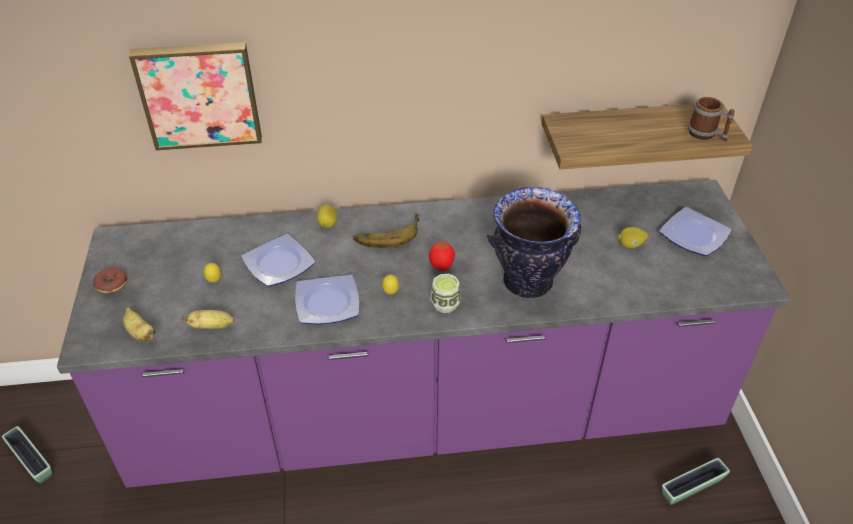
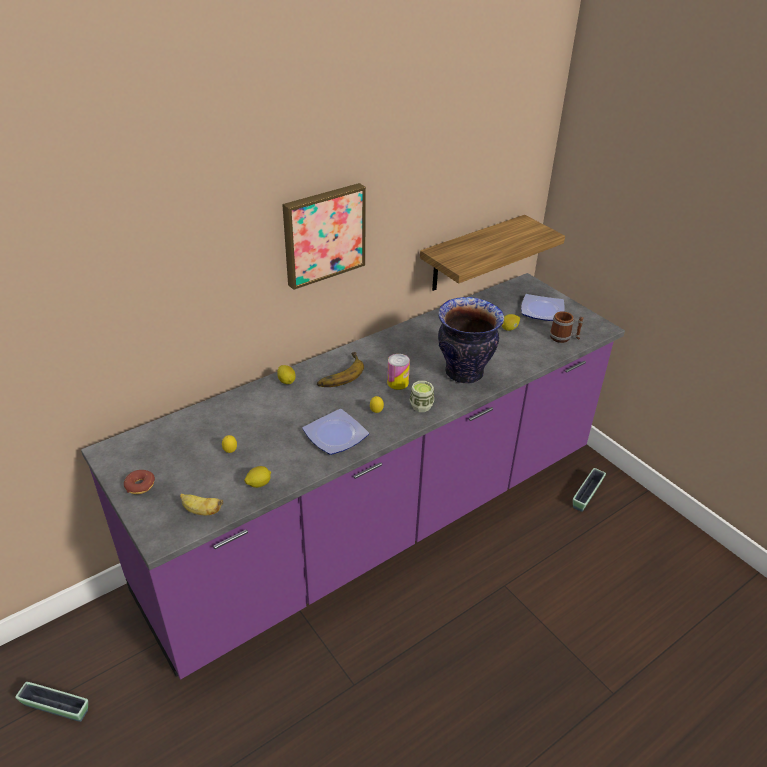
camera: 30 degrees left, 5 degrees down
(199, 94) = (173, 294): picture -> picture (323, 234)
(212, 326) = (258, 484): banana -> lemon
(277, 264) = (271, 422): plate -> none
(441, 267) = (397, 383): tomato -> can
(707, 134) = (534, 236): mug -> mug (564, 338)

